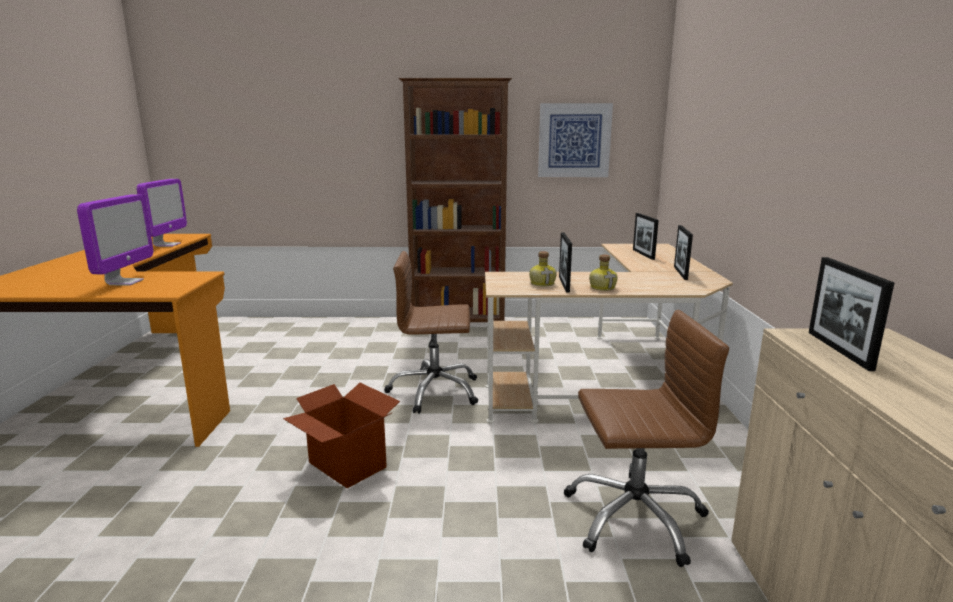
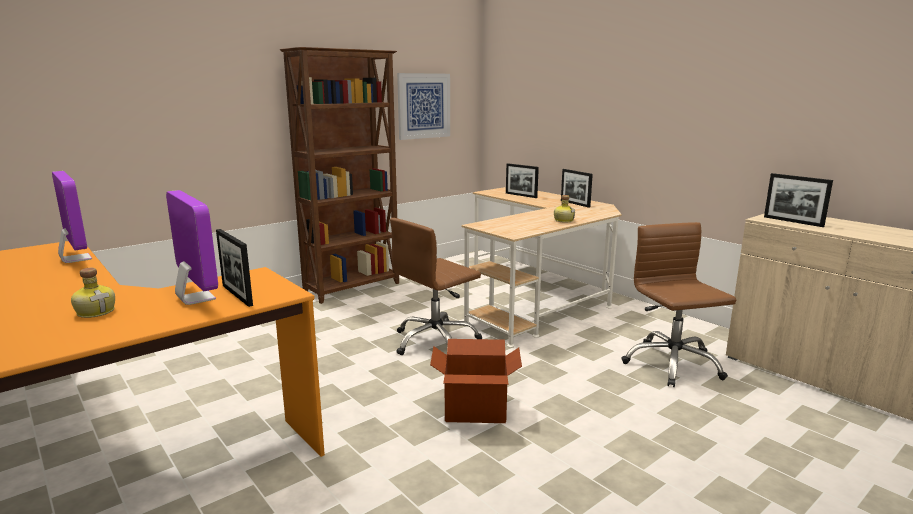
camera: 40 degrees left, 0 degrees up
(543, 283) = (524, 225): bottle -> bottle (96, 312)
(564, 284) = (537, 223): picture frame -> picture frame (237, 295)
(634, 517) = (672, 364): brown office chair -> brown office chair turned 60 degrees counterclockwise

